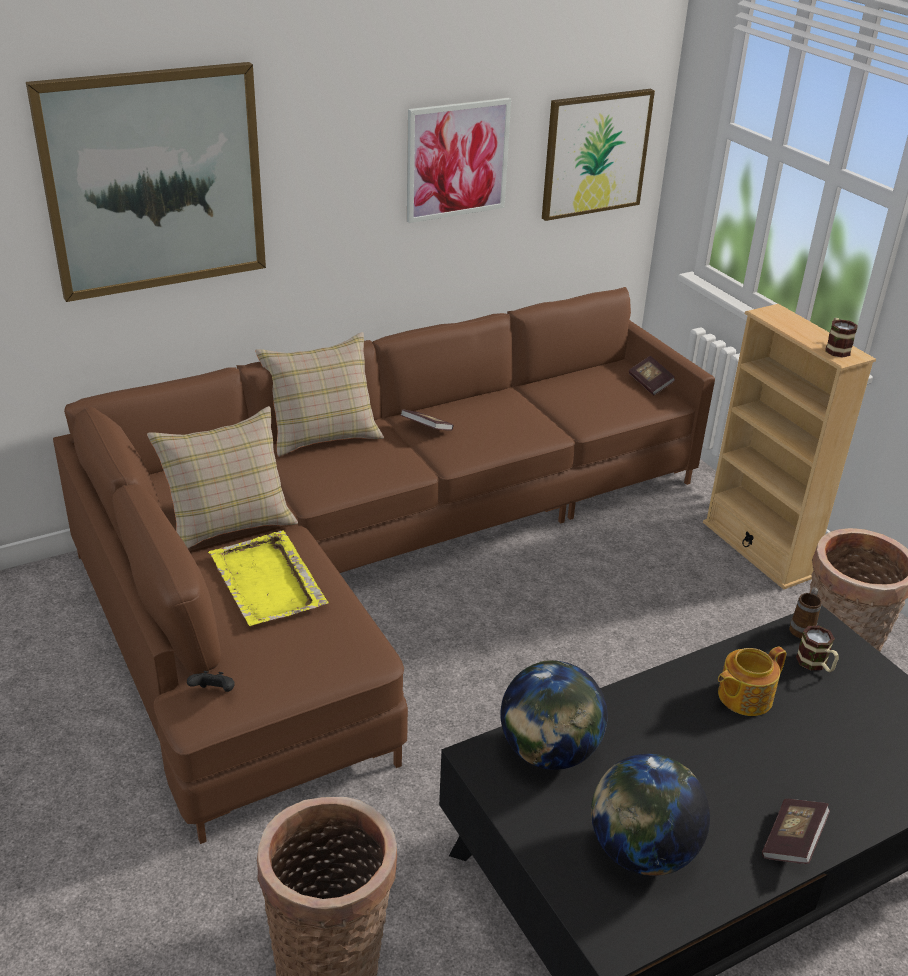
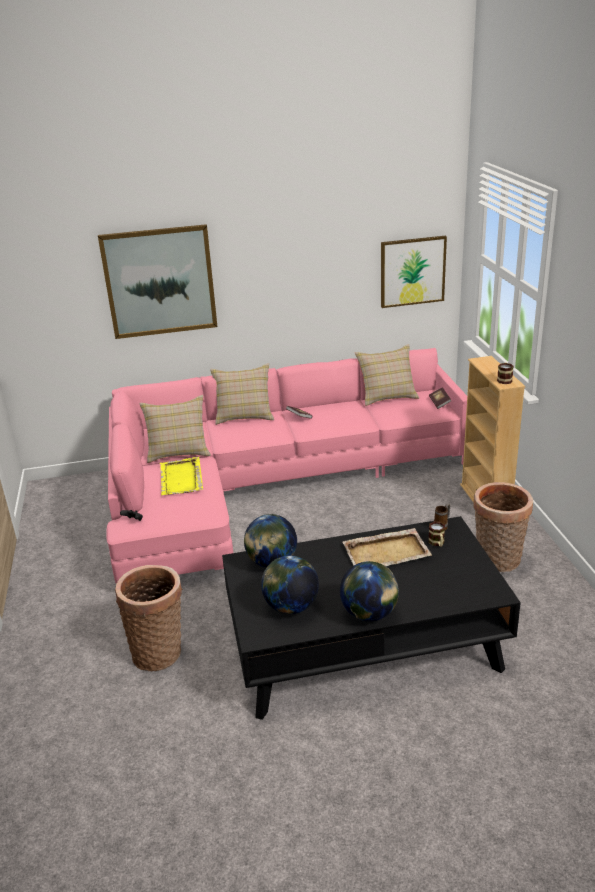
camera: 20 degrees right, 5 degrees down
(373, 562) = (264, 487): brown sofa -> pink sofa
(457, 159) = (325, 273): picture -> none
(557, 377) = (387, 396): none -> beige pillow
(743, 696) = (387, 552): teapot -> beige tray
(792, 841) = (369, 614): book -> globe

